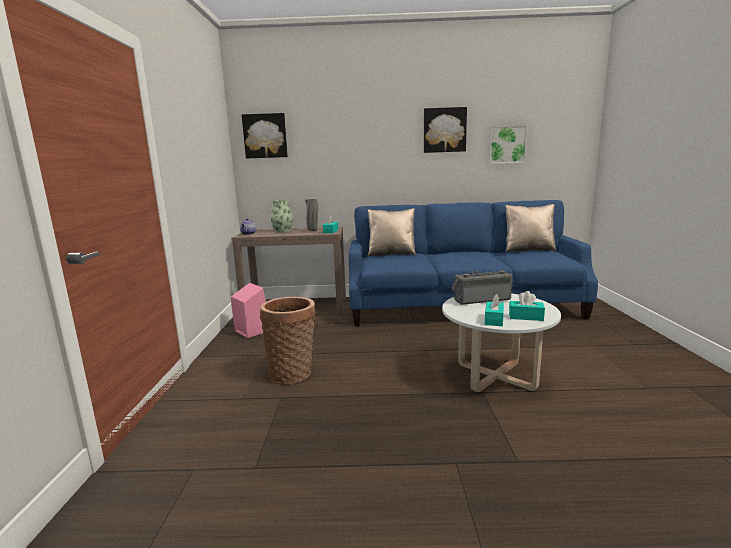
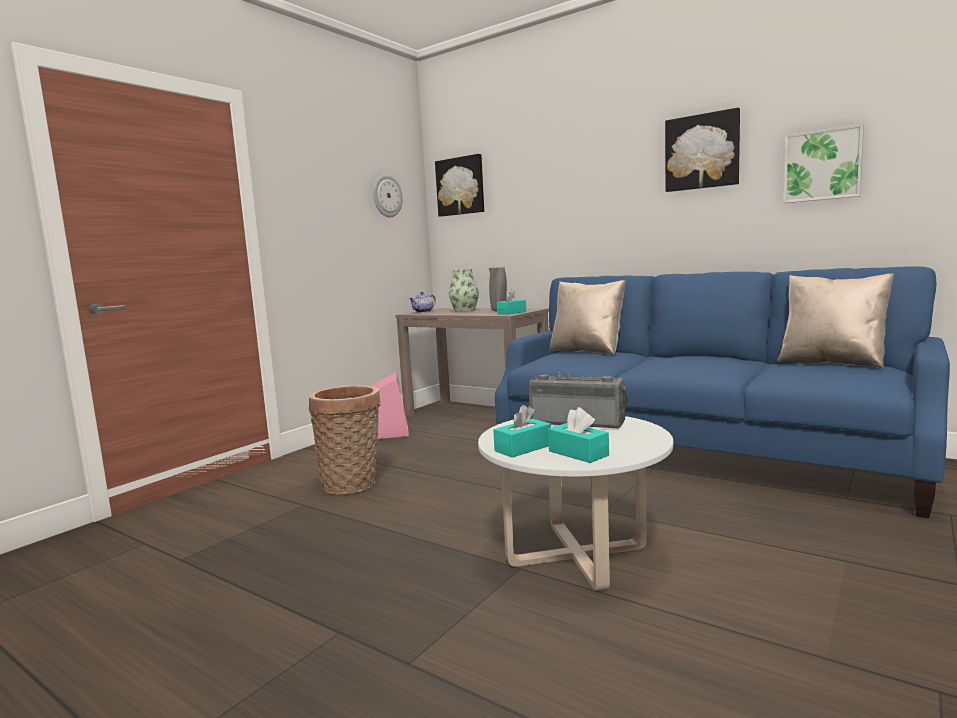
camera: 35 degrees right, 5 degrees down
(215, 141) = (386, 196): none -> wall clock

